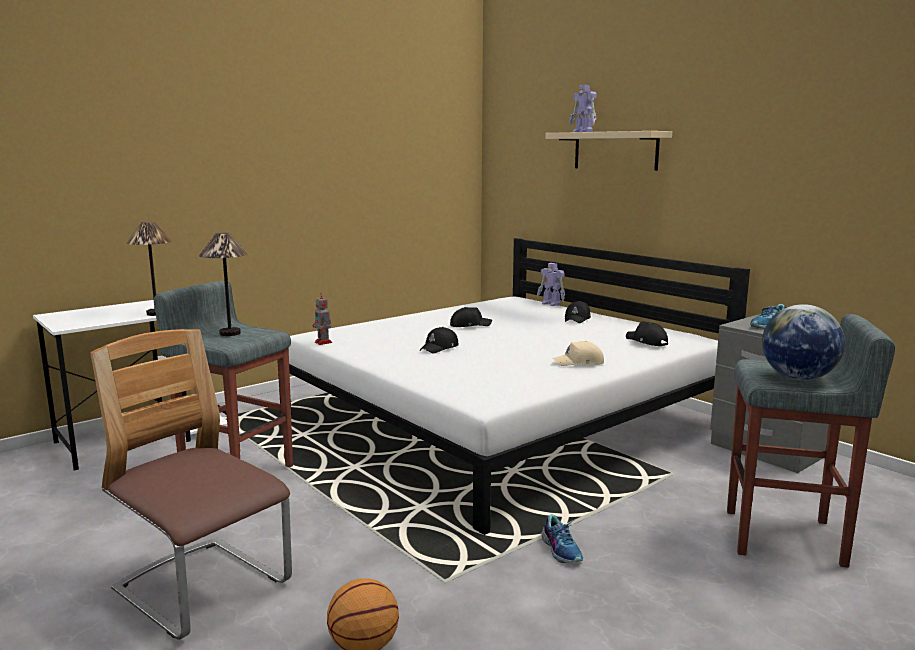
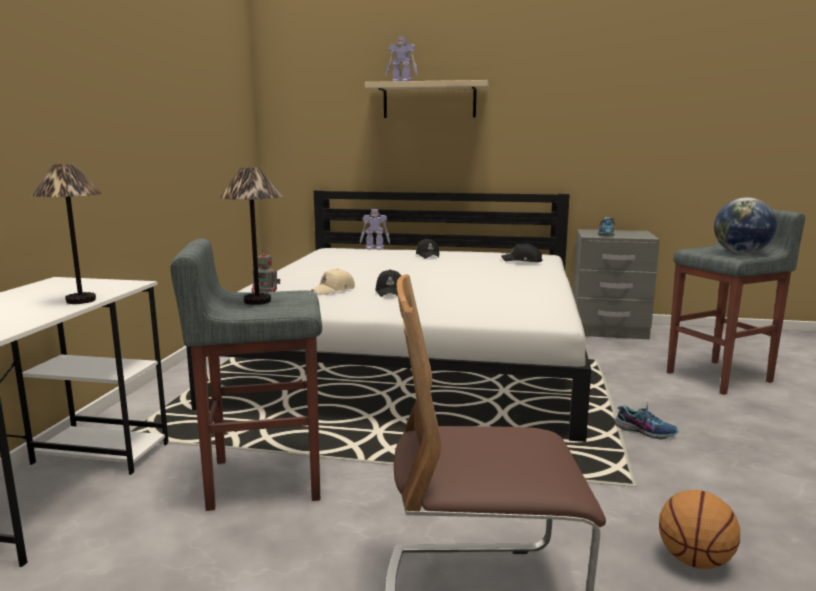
camera: 40 degrees left, 0 degrees up
(469, 325) = (361, 271): black cap -> none
(579, 363) = (523, 281): beige cap -> beige cap (334, 290)

